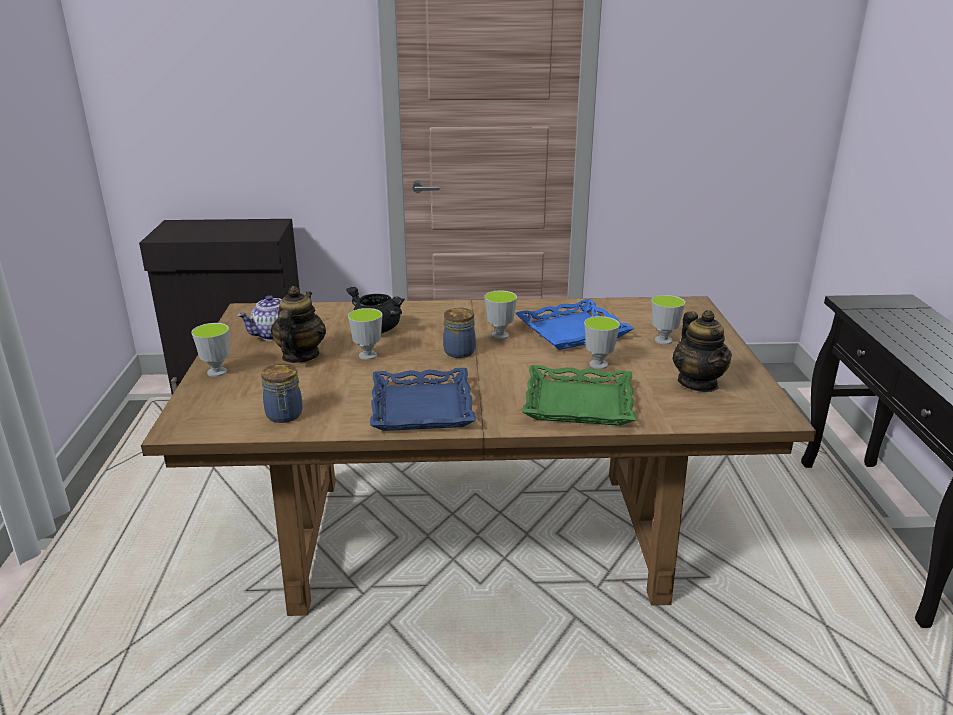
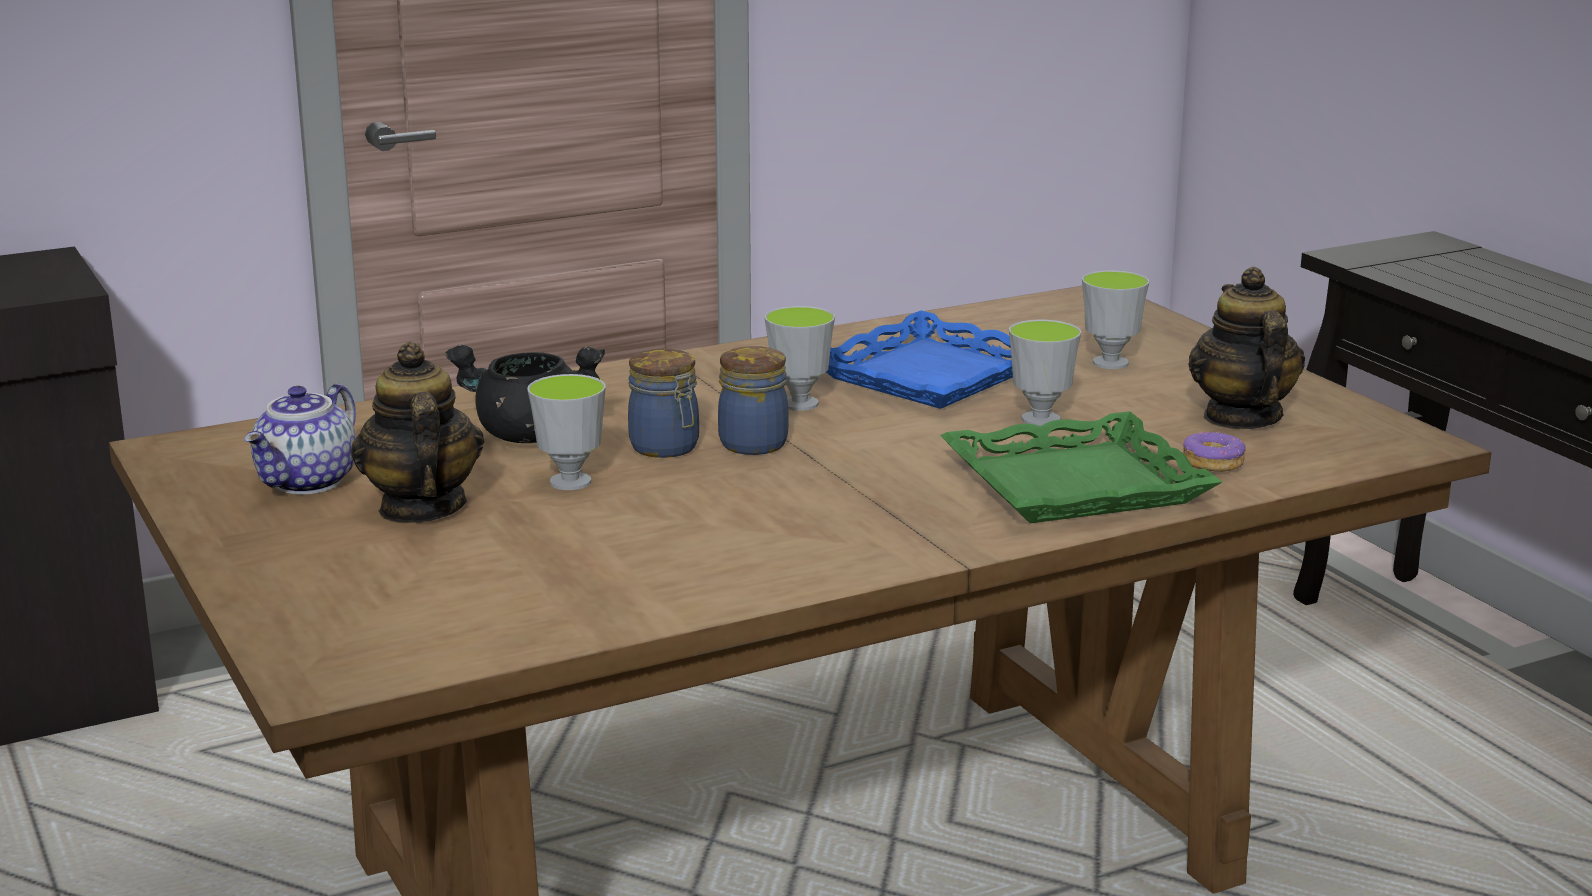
camera: 25 degrees left, 5 degrees down
(217, 372) = (266, 570): cup -> none
(284, 416) = (529, 613): jar -> jar (666, 448)
(423, 407) = (797, 545): blue tray -> none
(658, 405) = (1213, 463): none -> donut
(698, 383) = (1241, 417): teapot -> teapot turned 150 degrees counterclockwise

